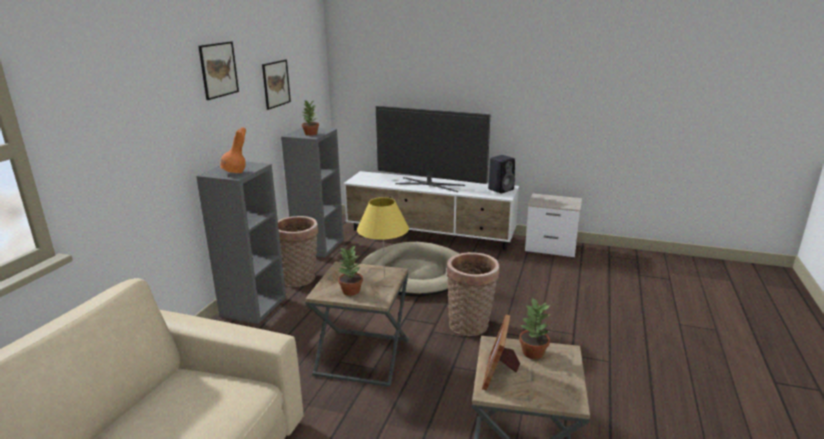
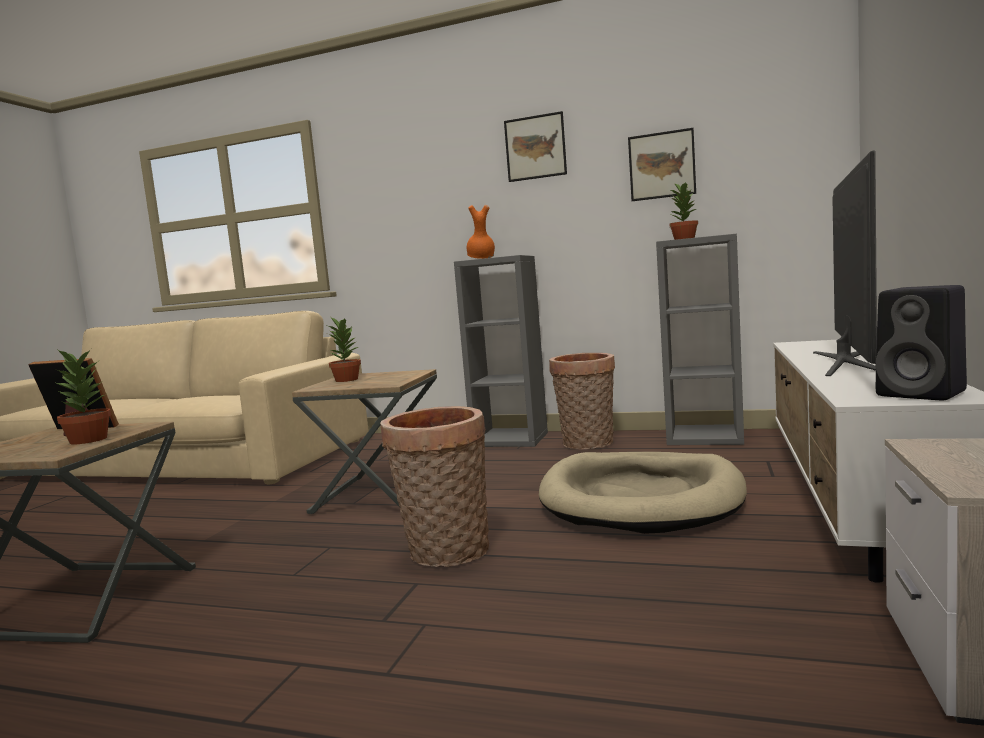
camera: 90 degrees right, 15 degrees down
(384, 277) = (377, 383): yellow table lamp -> none

